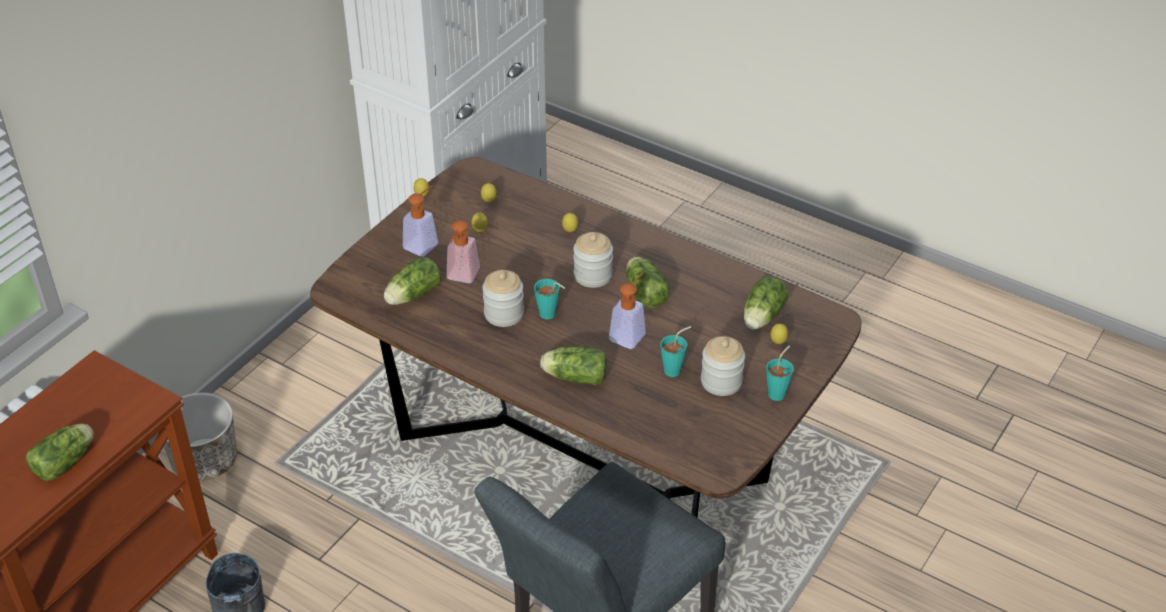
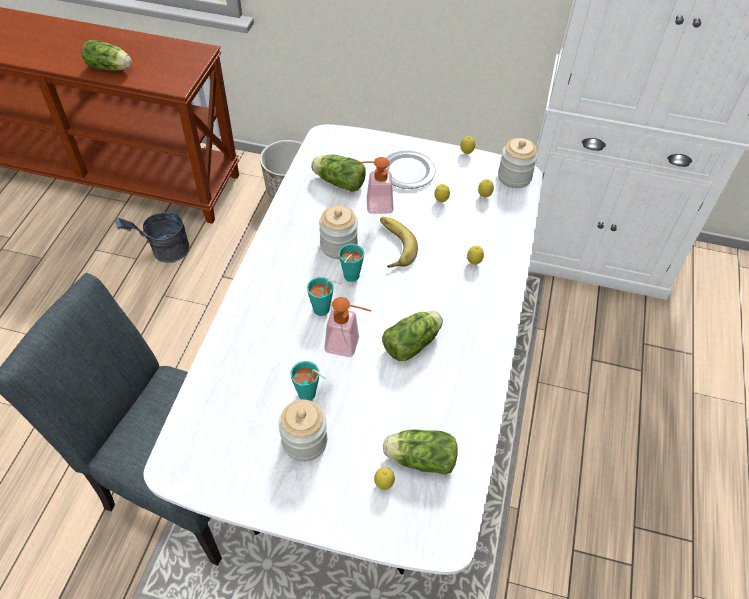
camera: 70 degrees right, 10 degrees up
(424, 243) = (407, 171): soap dispenser -> plate
(522, 278) = (391, 245): none -> banana
(573, 377) = (273, 316): lettuce -> none
(581, 463) = (369, 411): brown dining table -> white dining table
(593, 275) = (419, 296): jar -> jar (514, 177)
(779, 392) = (305, 502): turquoise cup -> turquoise cup (325, 310)

